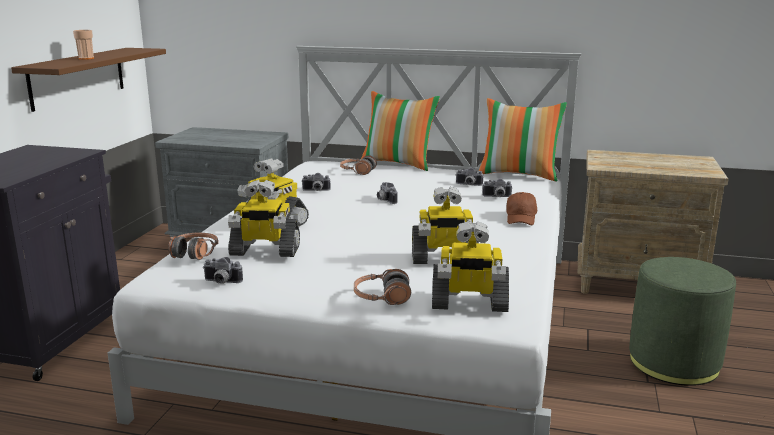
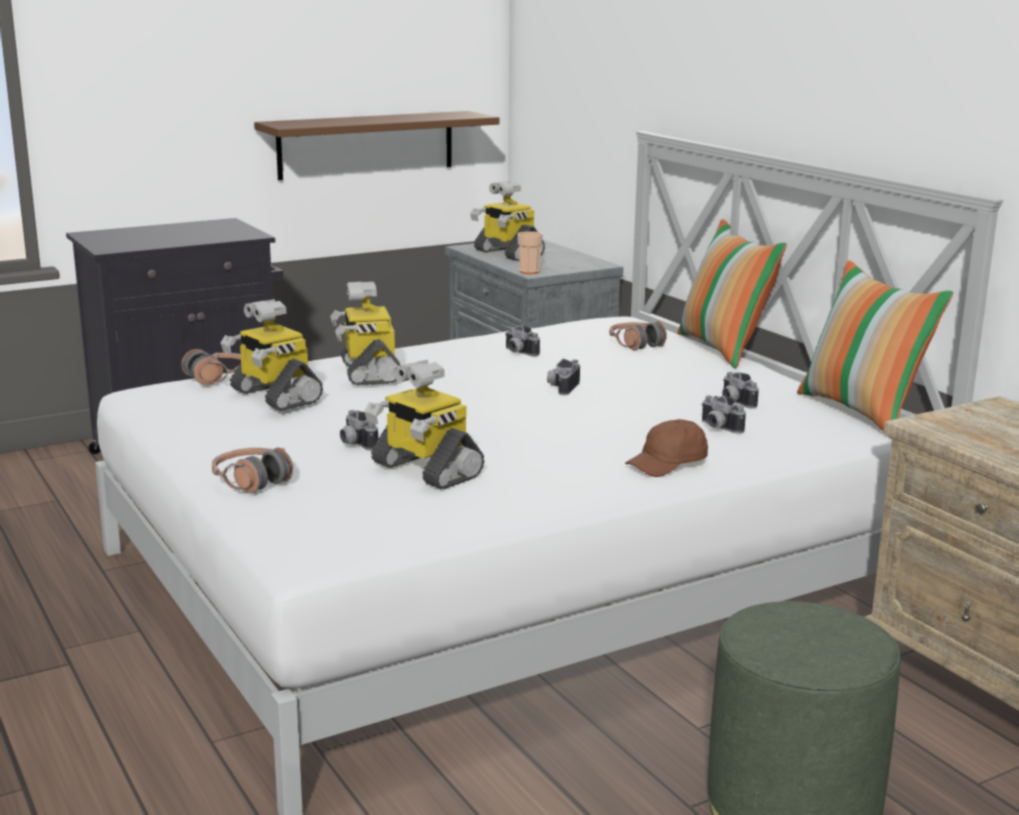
camera: 45 degrees right, 0 degrees up
(86, 58) = (357, 120): cup -> cup (529, 271)
(221, 282) = (174, 412): camera -> camera (355, 444)
(469, 303) = (310, 521): toy robot -> toy robot (507, 254)

